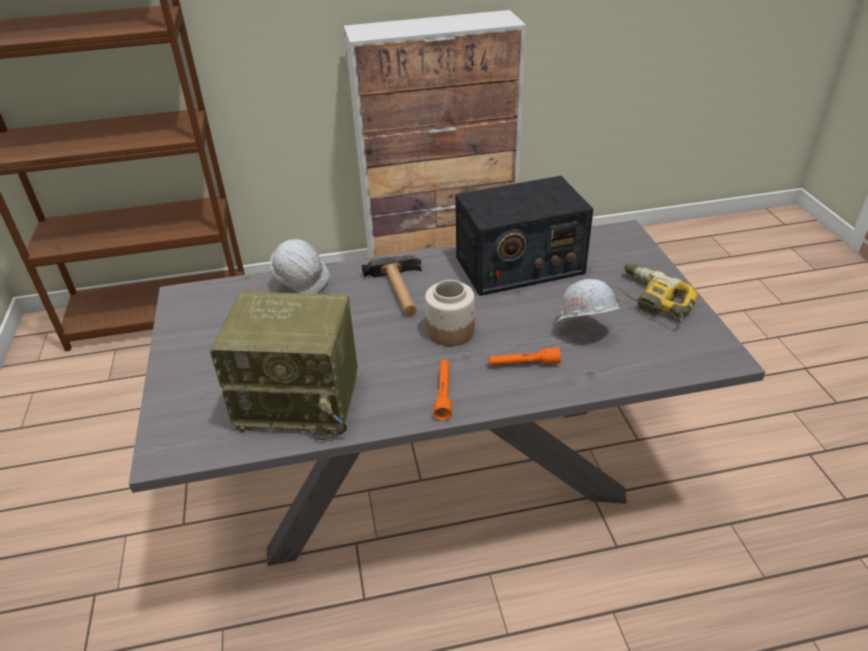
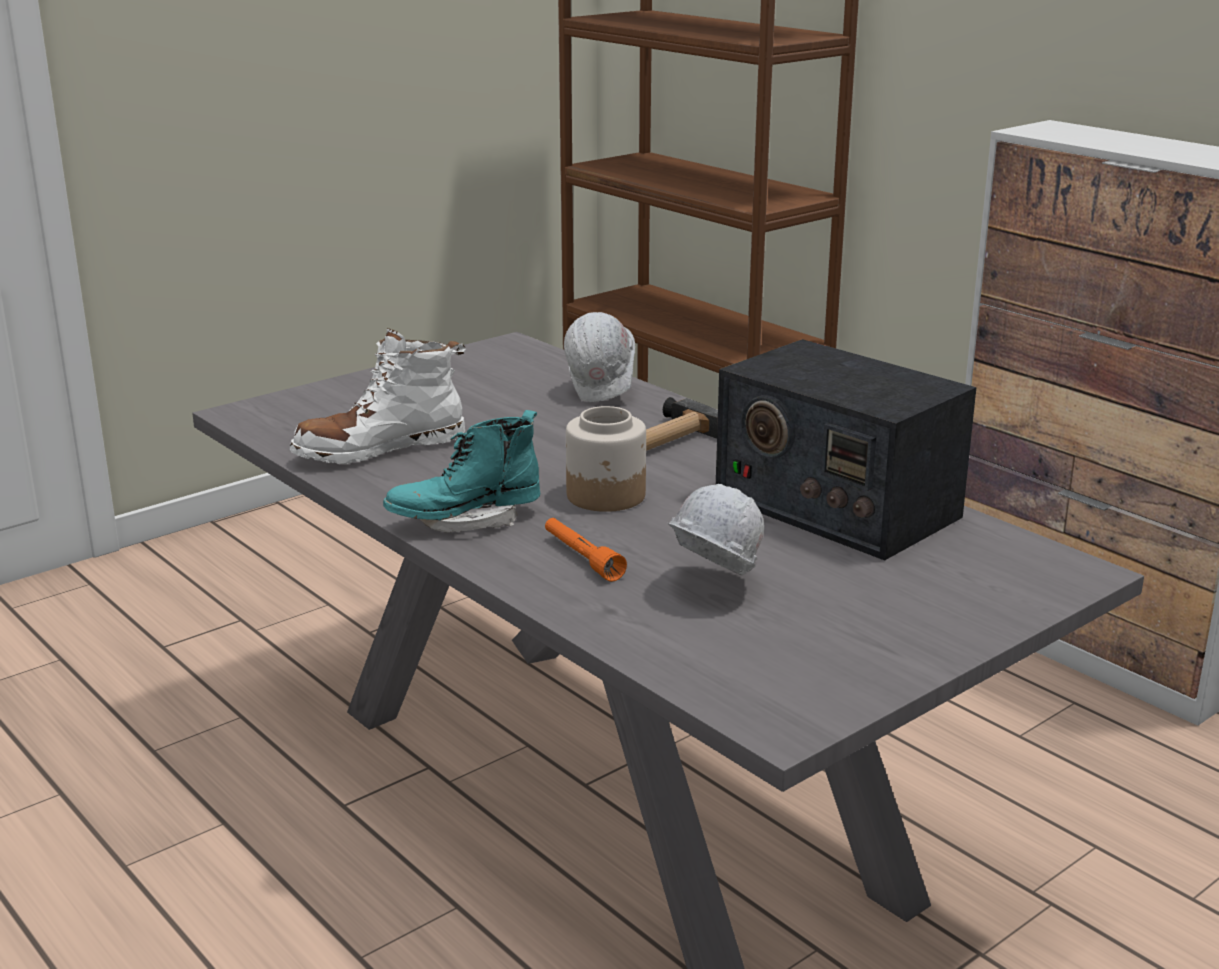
camera: 60 degrees right, 15 degrees down
(301, 400) = (380, 449): radio -> white boot
(443, 393) = (465, 521): orange flashlight -> turquoise boot
(651, 300) = (879, 629): power drill -> none

